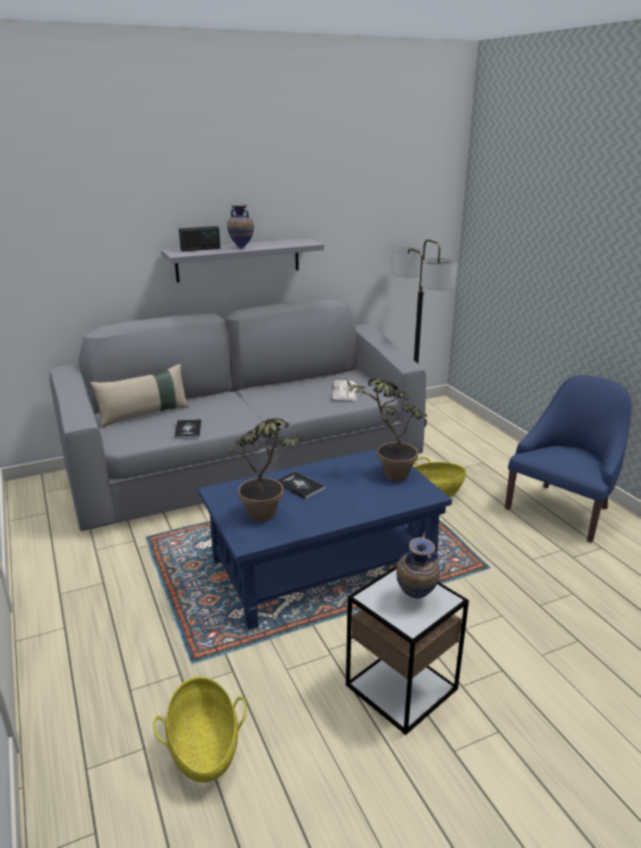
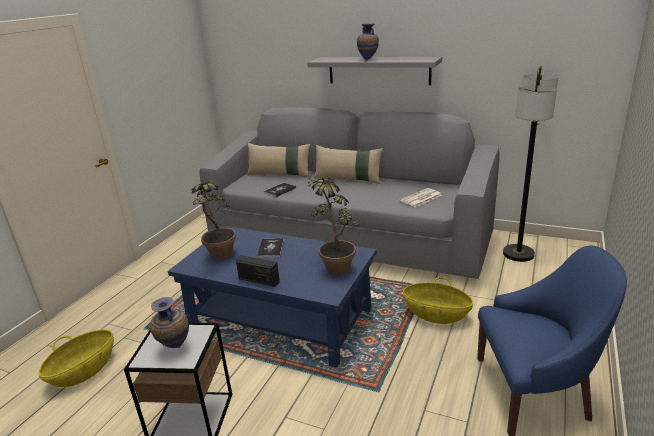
camera: 50 degrees right, 0 degrees up
(200, 249) = (341, 58): radio -> radio (258, 280)
(239, 396) = (348, 179): none -> beige pillow

